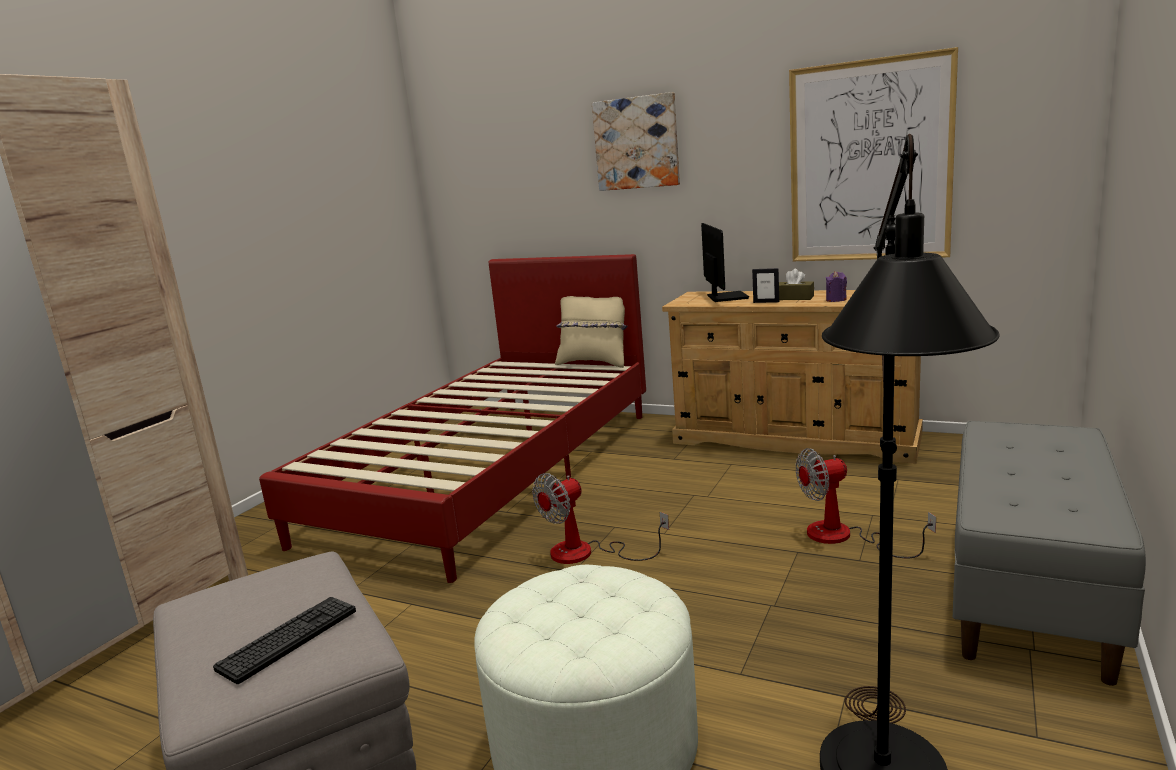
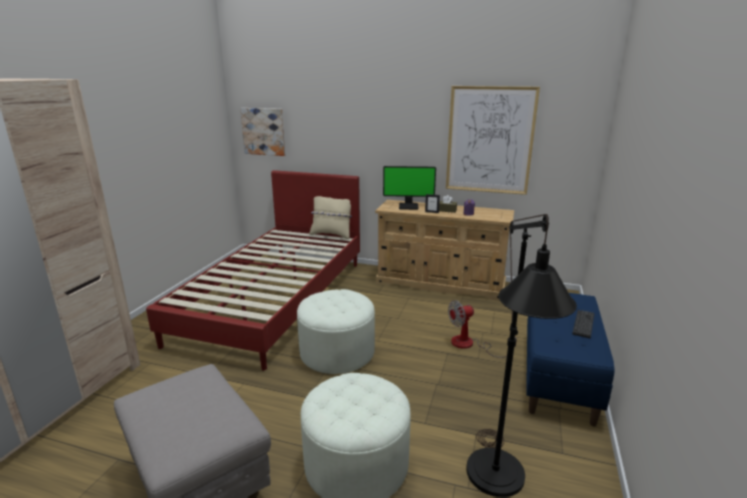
camera: 10 degrees left, 5 degrees up
(288, 639) = (204, 421): keyboard -> keyboard (583, 324)
(587, 553) = (337, 352): fan -> white ottoman
(636, 143) = (363, 114): picture -> picture (263, 131)
(725, 297) = (409, 206): monitor -> monitor turned 105 degrees clockwise
(1031, 592) = (559, 377): grey bench -> blue bench

